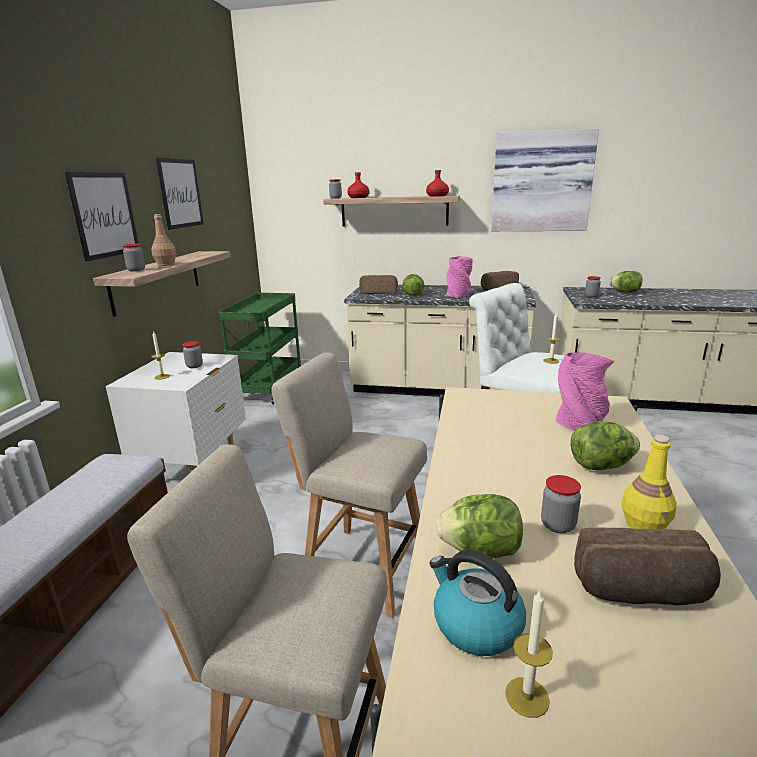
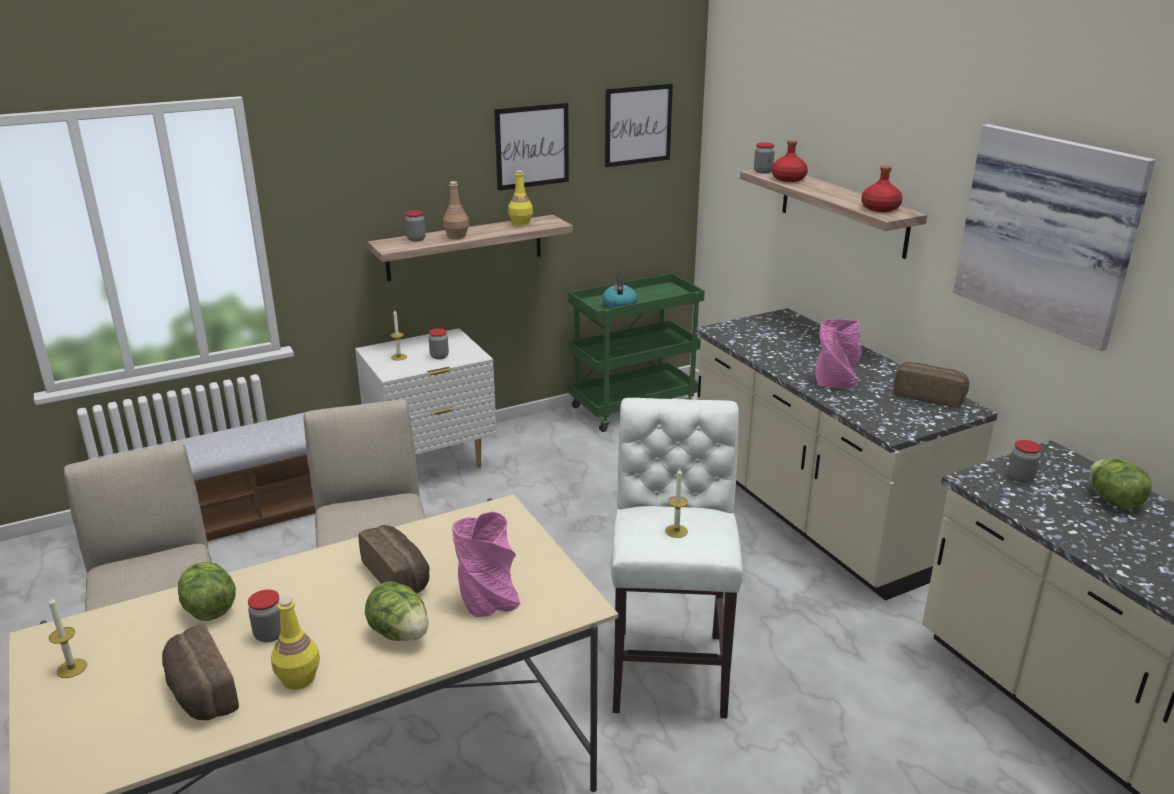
camera: 50 degrees right, 5 degrees up
(104, 215) = (397, 178): picture -> picture (638, 125)
(192, 255) = (520, 223): none -> yellow bottle
(378, 292) = (759, 333): bread -> bread (399, 576)
(412, 295) = (784, 355): lettuce -> none
(475, 624) = (125, 632): kettle -> kettle (619, 305)

